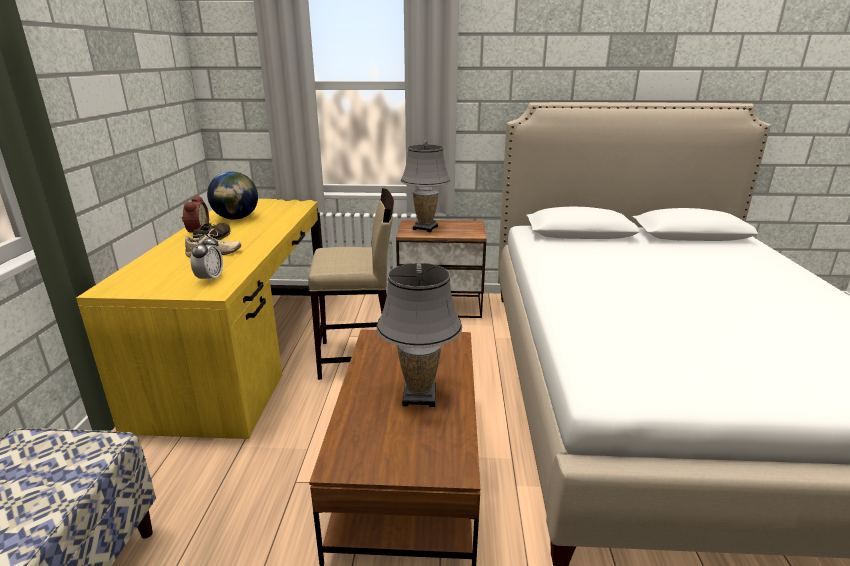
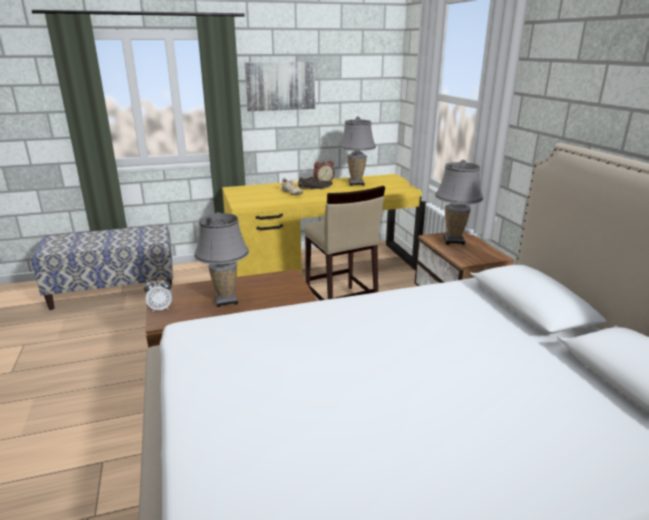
camera: 70 degrees right, 0 degrees up
(80, 85) = (280, 86): none -> picture
(210, 279) = (256, 200): alarm clock -> alarm clock (161, 308)
(236, 218) = (356, 183): globe -> grey table lamp

